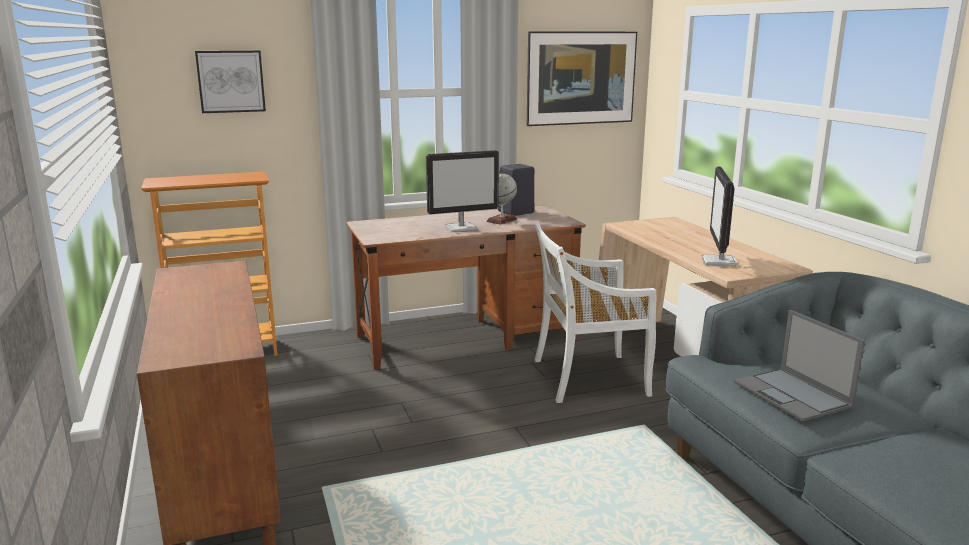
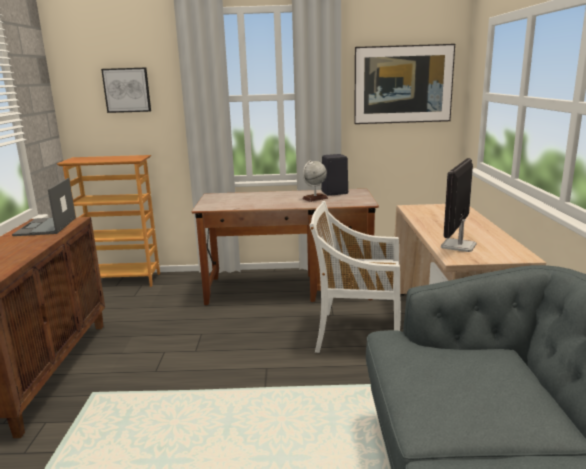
camera: 20 degrees right, 0 degrees up
(462, 228) = (277, 203): monitor -> none
(793, 395) = (445, 388): laptop -> laptop (46, 227)

